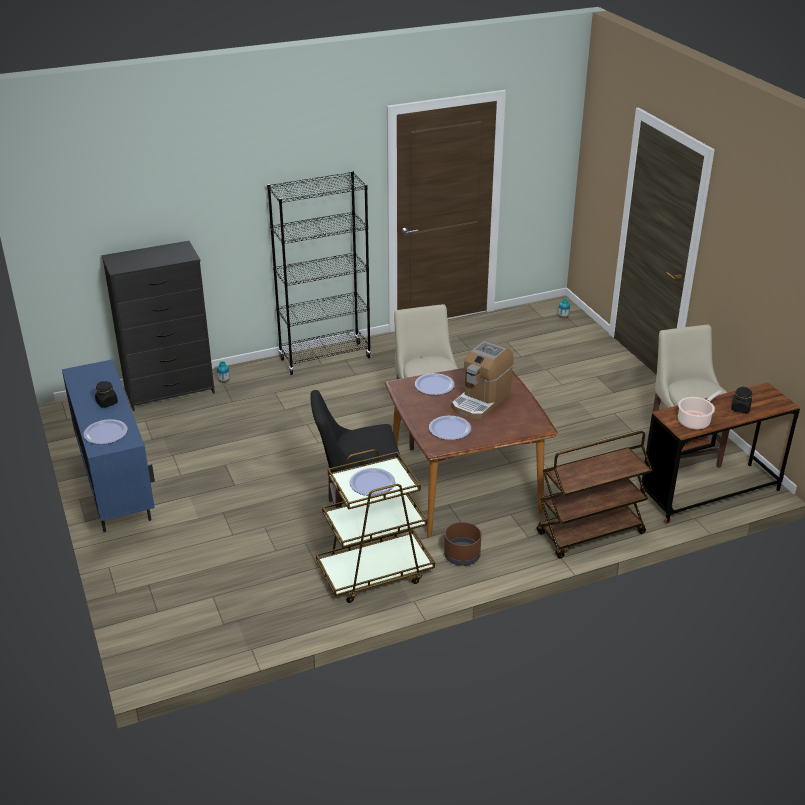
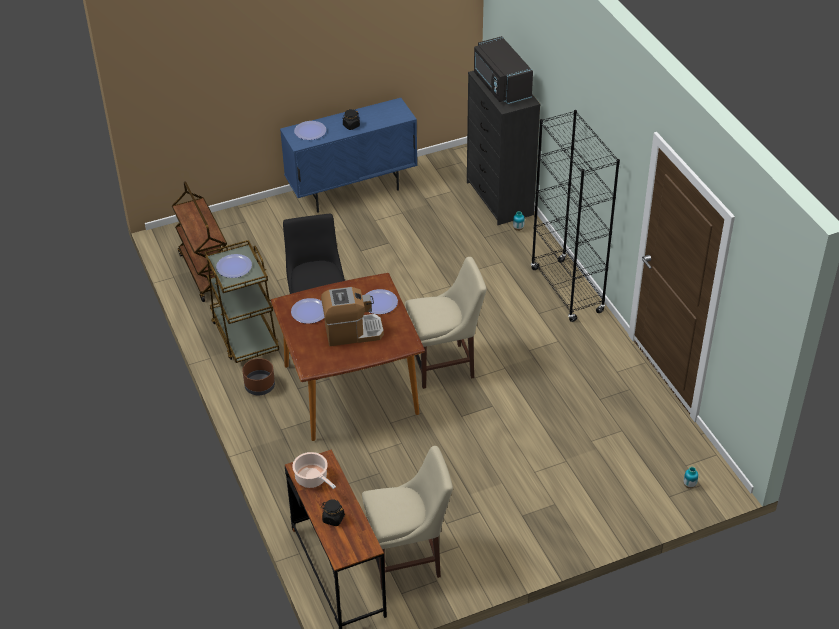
camera: 90 degrees right, 10 degrees up
(147, 258) = (500, 86): none -> black microwave
(481, 401) = (352, 332): coffee machine -> coffee machine turned 135 degrees clockwise
(590, 534) = (281, 472): brown cart -> brown cart (205, 273)

